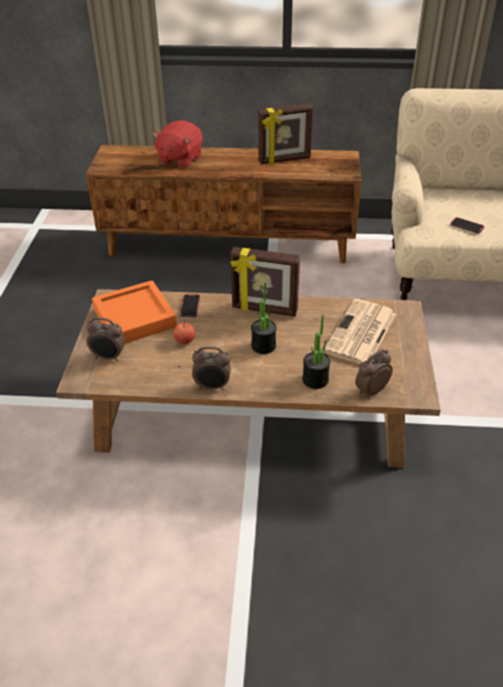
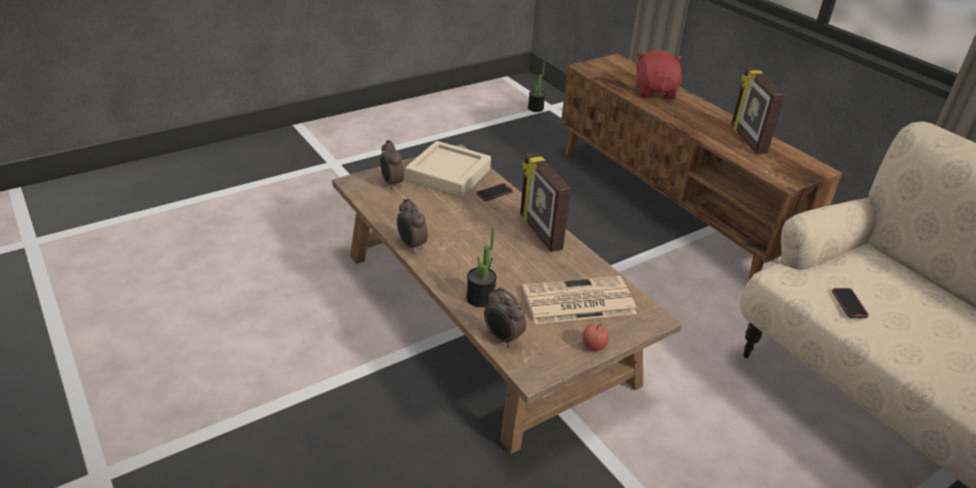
camera: 50 degrees right, 5 degrees down
(135, 318) = (448, 175): orange tray -> beige tray
(179, 159) = (655, 92): red plush toy -> red plush toy turned 105 degrees clockwise
(185, 340) = (450, 209): apple -> apple (594, 345)
(263, 346) = (491, 251): potted plant -> potted plant (535, 108)
(284, 160) = (747, 139): picture frame -> picture frame turned 45 degrees clockwise
(370, 391) = (502, 338): alarm clock -> alarm clock turned 150 degrees counterclockwise

